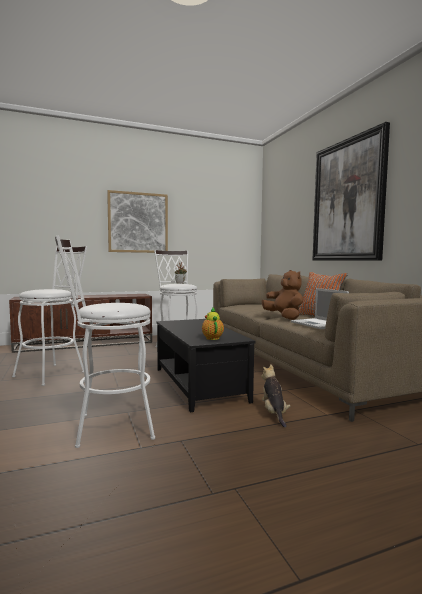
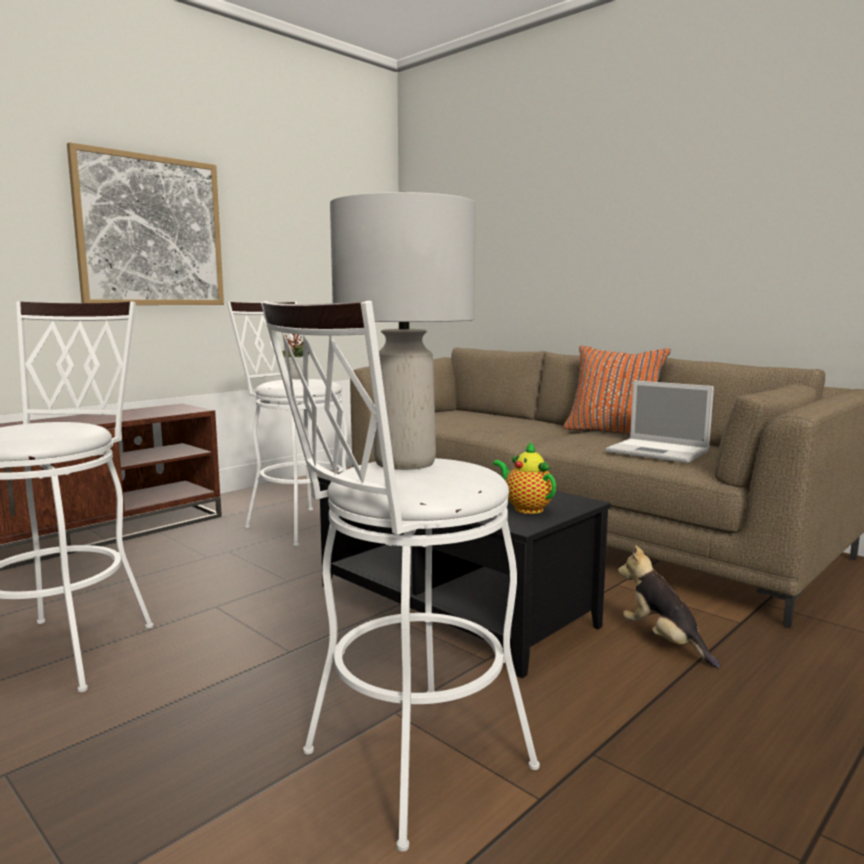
camera: 25 degrees left, 5 degrees up
(116, 302) = (404, 462): none -> grey table lamp
(284, 317) = (565, 441): brown plush toy -> none
(347, 200) = (630, 207): picture -> none

